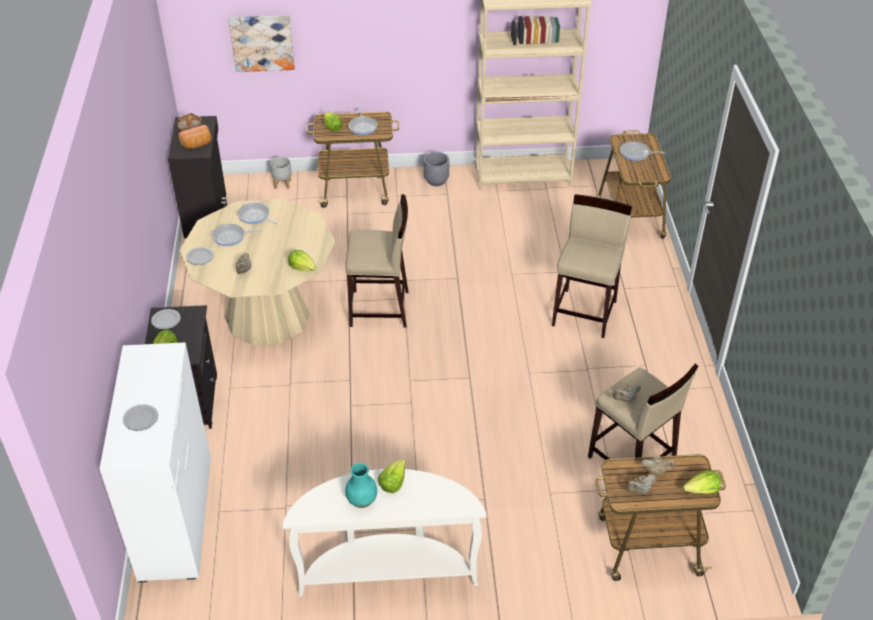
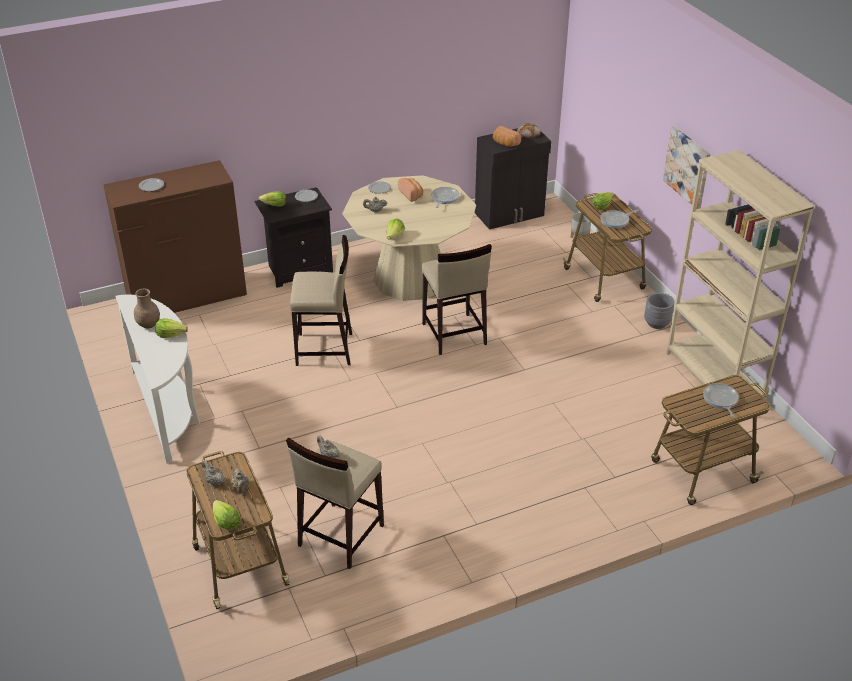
camera: 70 degrees right, 5 degrees down
(176, 517) = (187, 297): white dresser -> brown dresser
(231, 237) = (411, 195): frying pan -> bread
(262, 42) = (608, 104): picture -> picture (687, 167)
(362, 500) = (148, 324): turquoise vase -> brown vase
(585, 313) = (528, 465): beige stool -> beige stool (325, 349)

